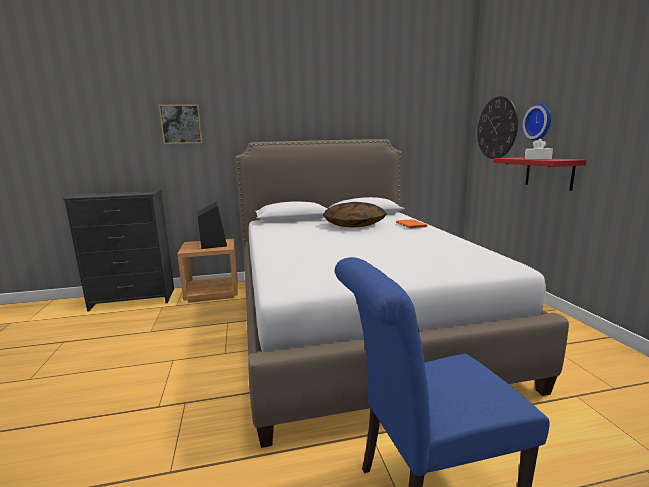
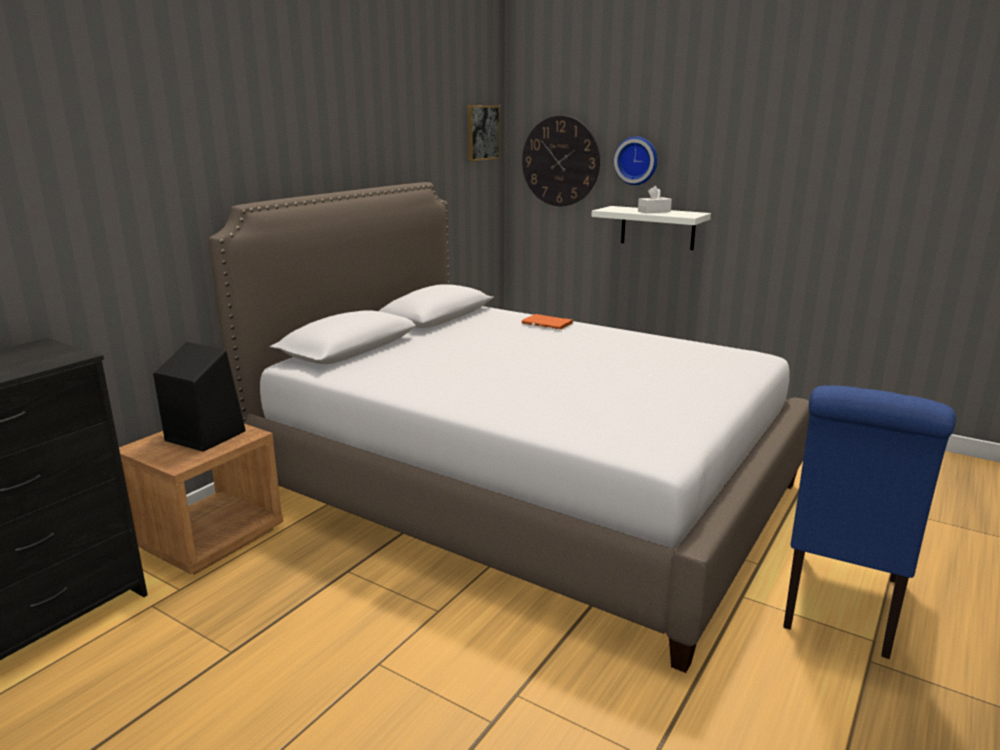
camera: 45 degrees left, 5 degrees up
(181, 124) = (78, 172): picture -> picture (483, 132)
(354, 225) = (476, 339): pillow -> none
(549, 173) = (657, 228): red shelf -> white shelf

